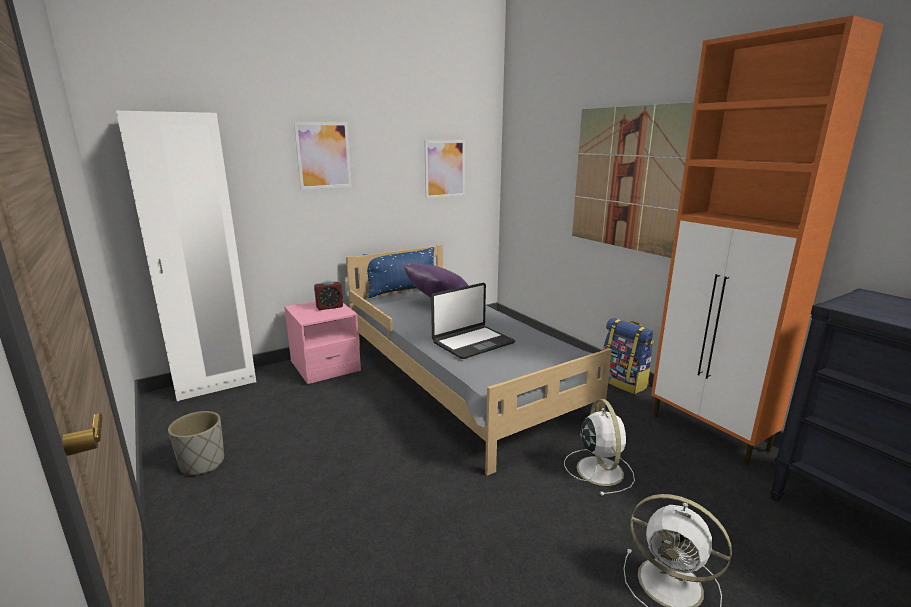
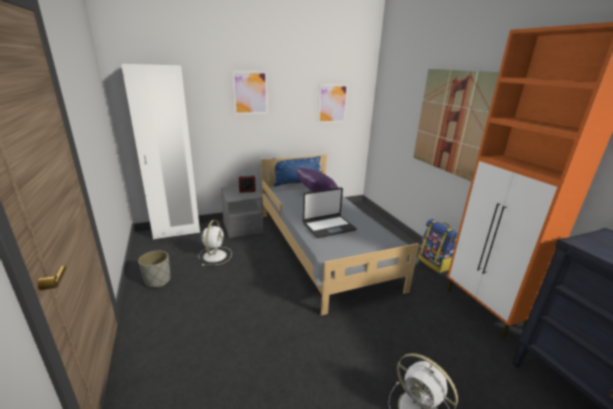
camera: 10 degrees right, 5 degrees up
(325, 366) = (242, 227): pink nightstand -> grey nightstand
(599, 469) = (396, 323): white fan -> white fan (215, 255)

